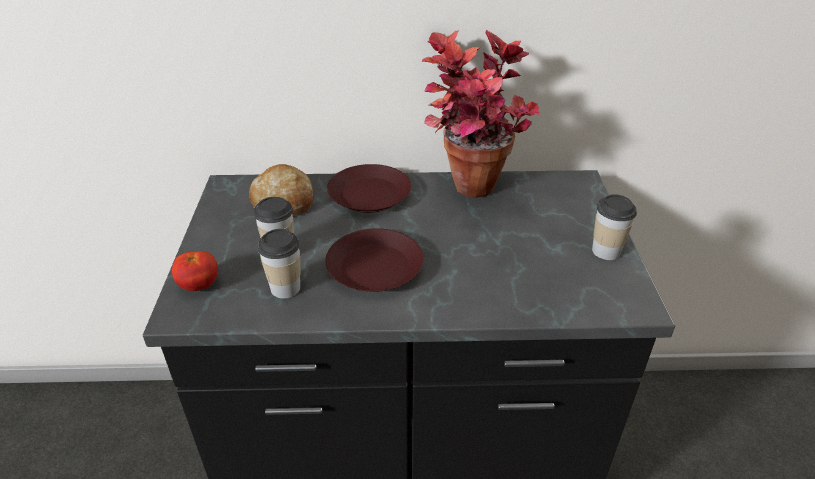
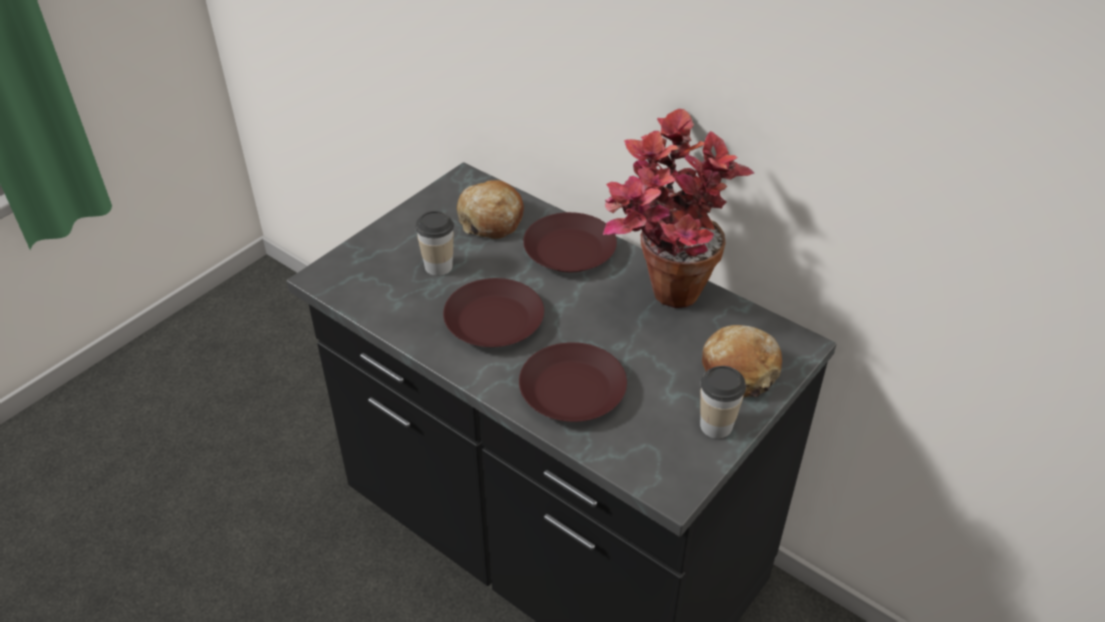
camera: 40 degrees right, 5 degrees up
(199, 285) = (356, 262): tomato -> none
(285, 288) = (410, 299): cup -> none
(491, 283) = (571, 390): none -> brown plate
(572, 212) = (739, 371): none -> bread

